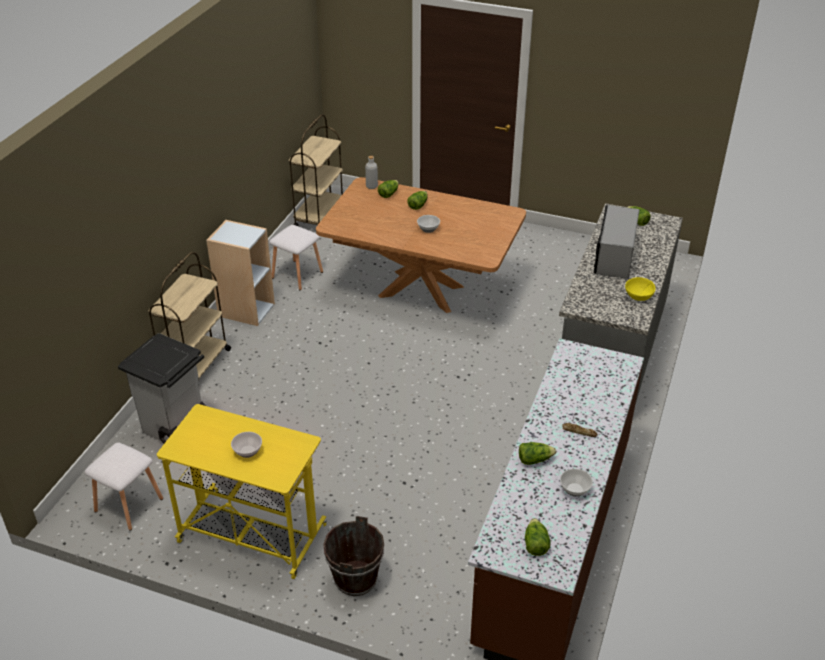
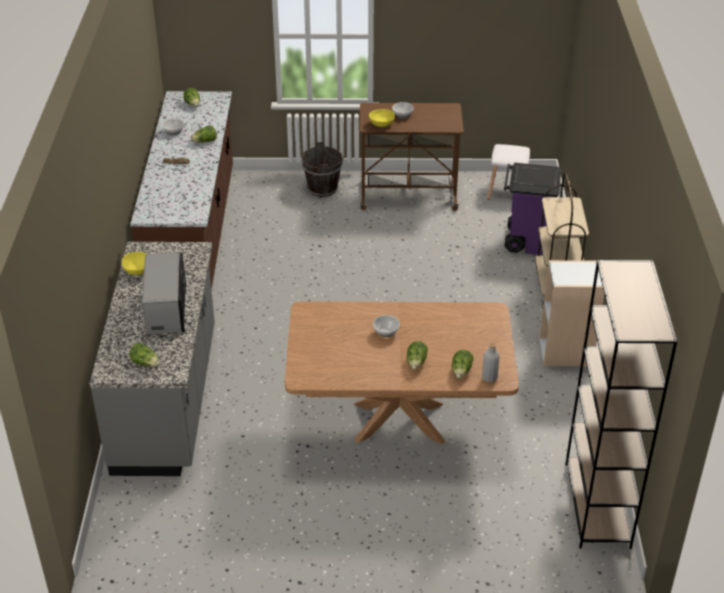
camera: 160 degrees right, 0 degrees up
(175, 427) = (526, 241): grey trash can -> purple trash can
(251, 533) = (408, 195): yellow desk -> brown desk
(286, 442) = (381, 124): none -> yellow bowl
(297, 274) = (551, 408): white stool -> none
(319, 216) = (598, 505): beige cart -> beige bookcase

